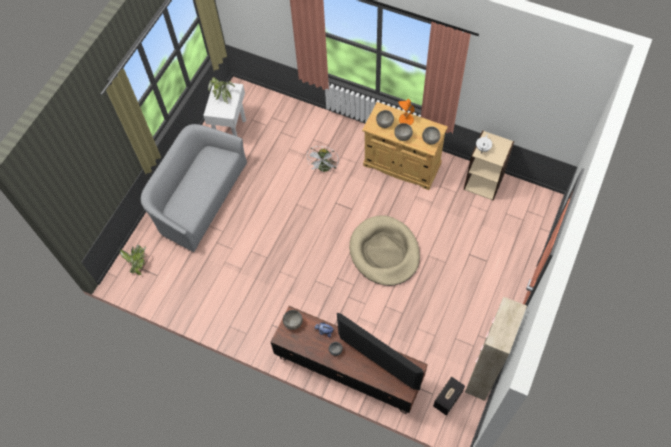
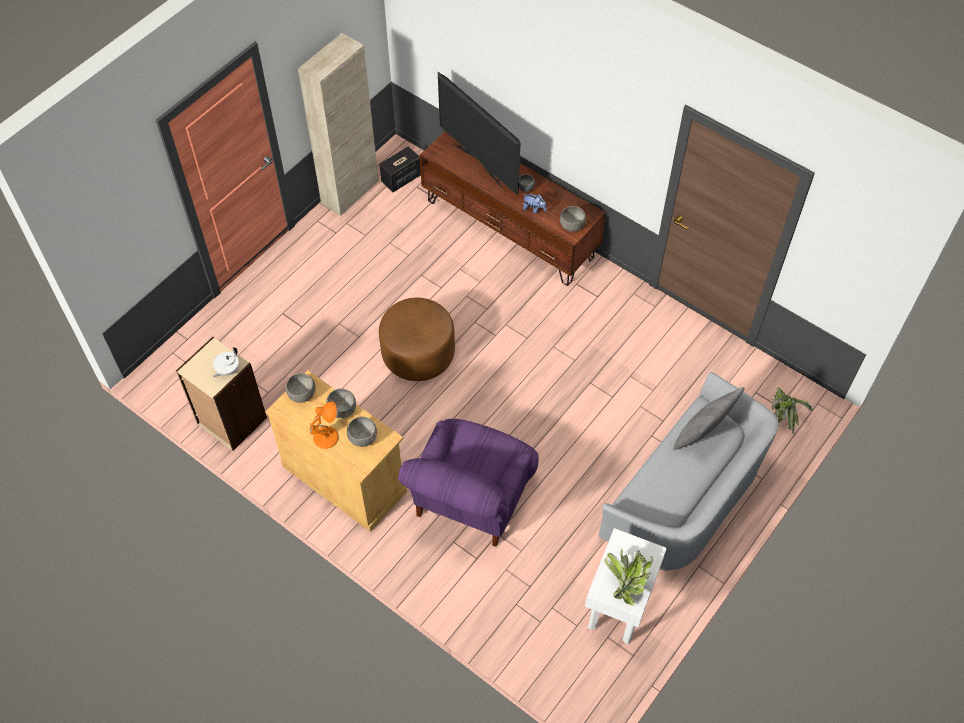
camera: 170 degrees left, 5 degrees down
(188, 205) = (702, 433): none -> grey pillow
(324, 168) = (471, 501): white fan -> purple armchair
(384, 252) = (418, 353): beige dog bed -> brown ottoman

